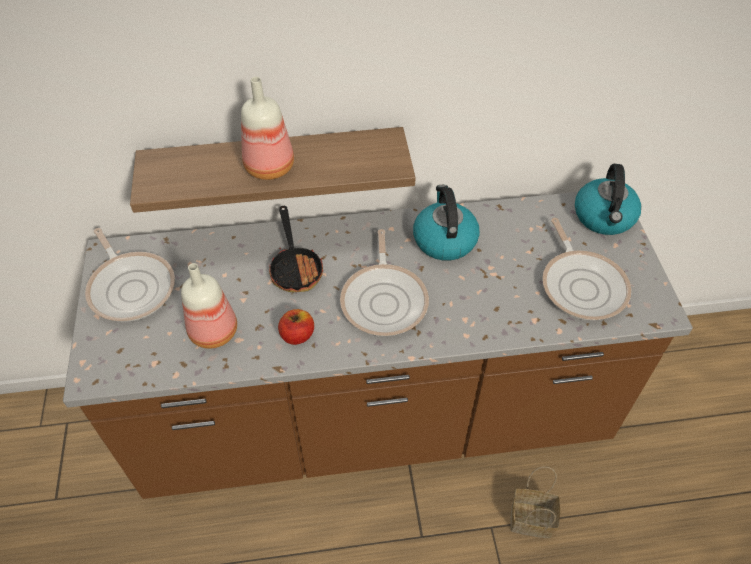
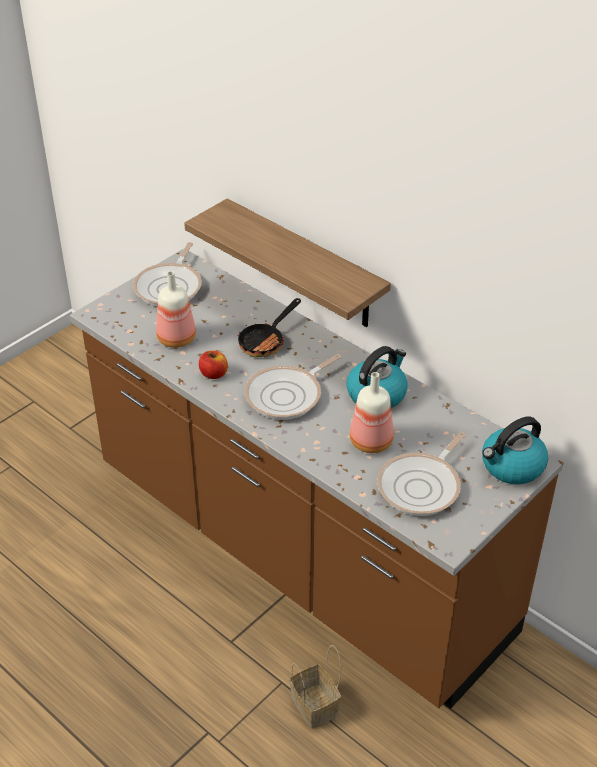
camera: 50 degrees right, 10 degrees down
(271, 167) = (279, 252): bottle -> bottle (372, 443)

